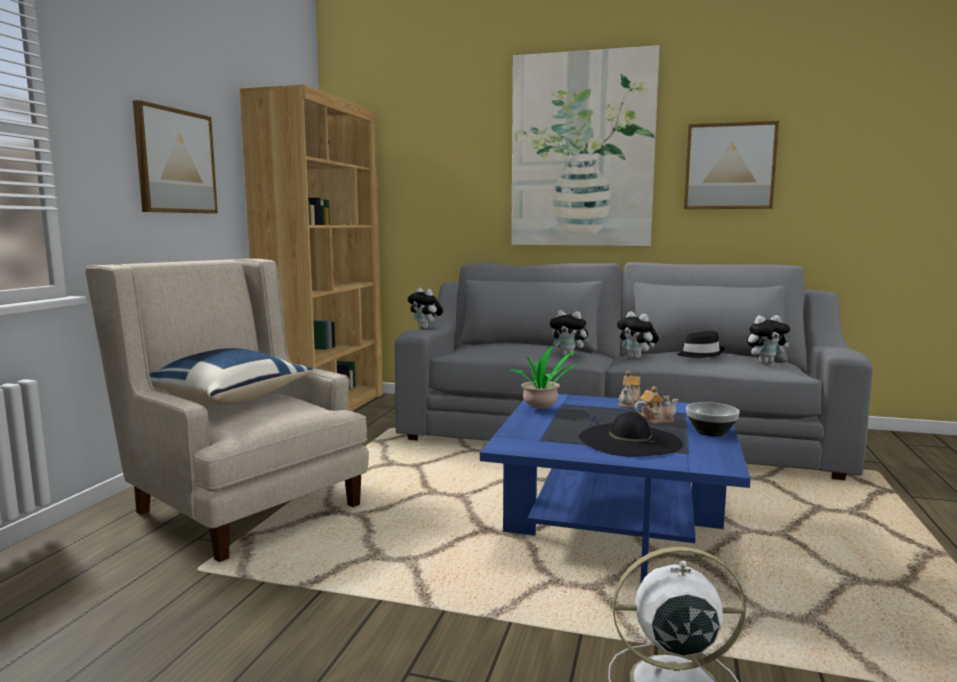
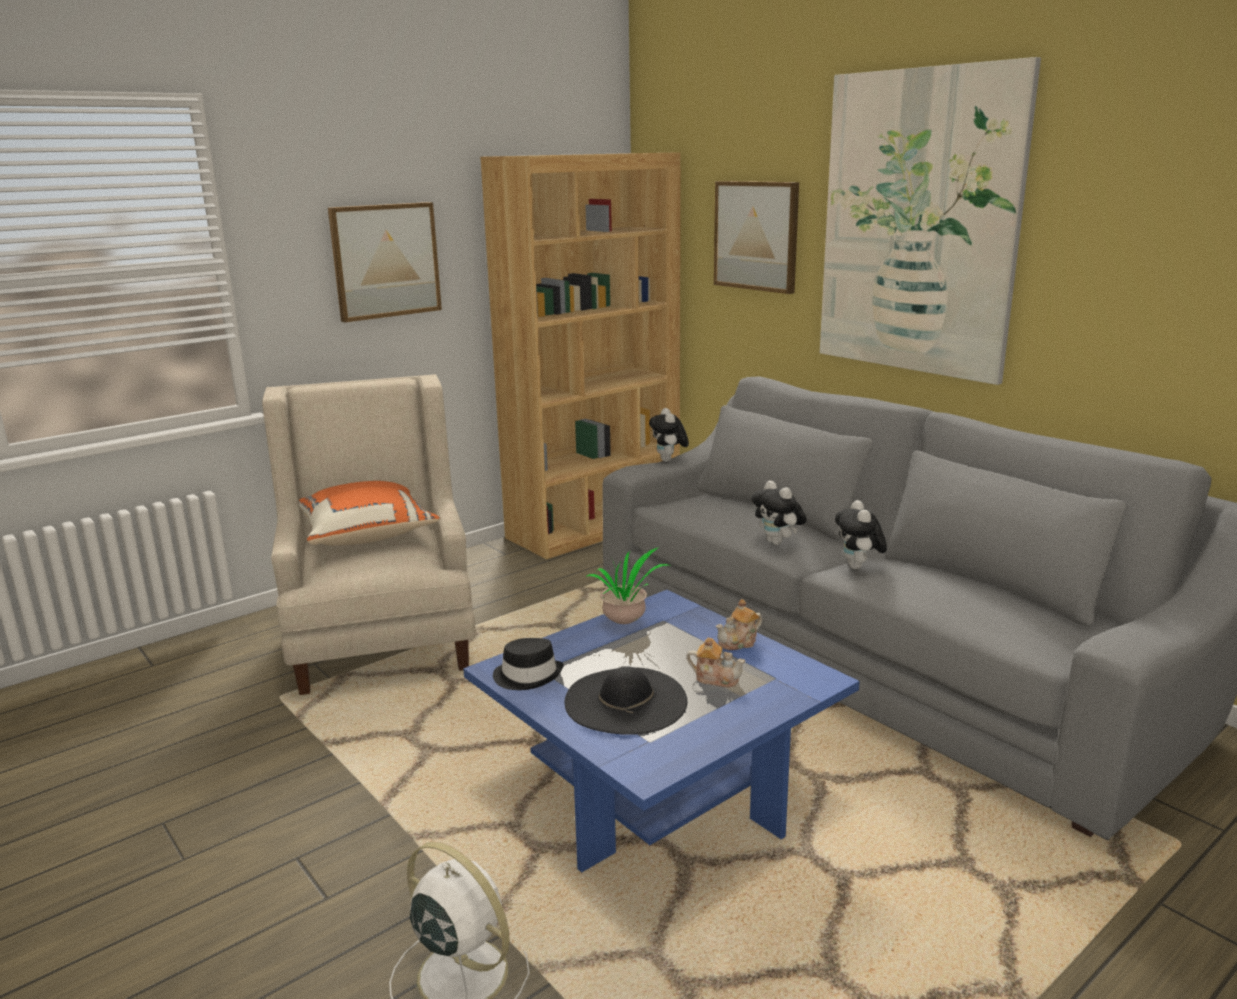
camera: 35 degrees right, 10 degrees up
(229, 400) = (366, 535): blue pillow -> orange pillow
(700, 354) = (938, 585): black hat -> black hat (528, 676)
(711, 432) = (741, 718): bowl -> none
(729, 166) = (1135, 270): picture -> picture (756, 236)
(765, 362) = (1023, 623): plush toy -> none

